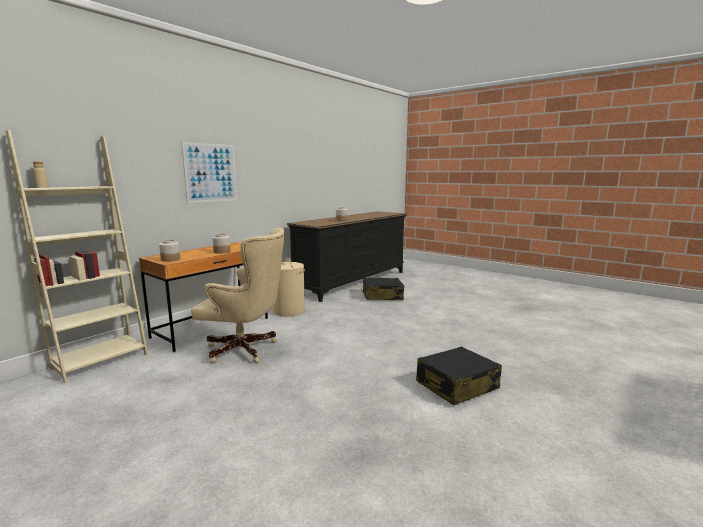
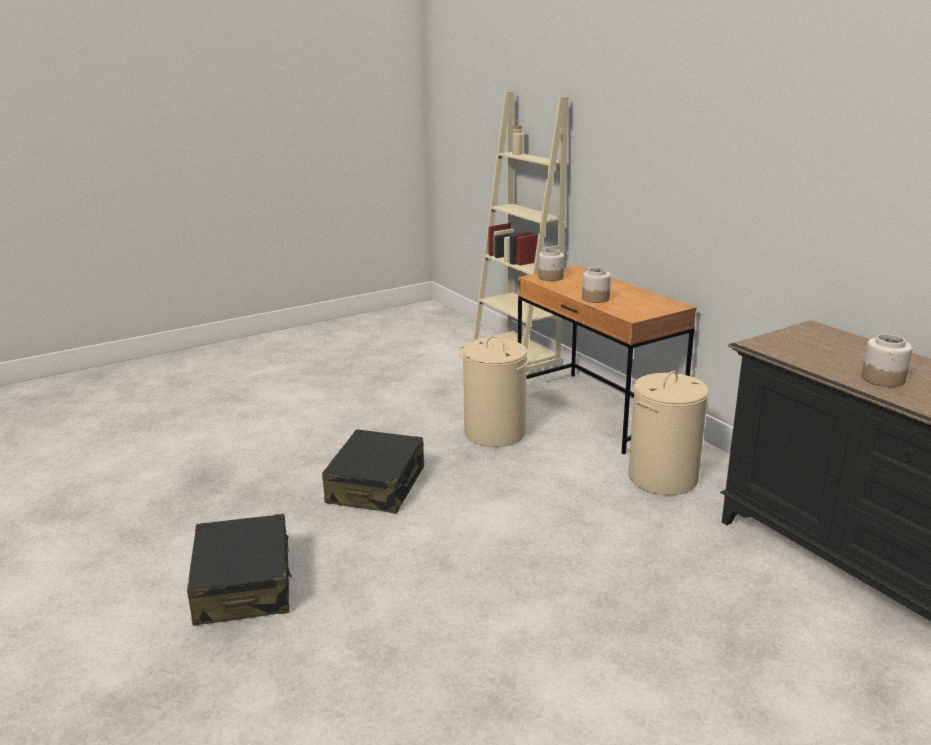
camera: 110 degrees right, 10 degrees up
(210, 173) = (681, 163): picture -> none
(246, 350) = (494, 433): beige office chair -> beige laundry basket
(382, 296) = (770, 635): black suitcase -> black suitcase (376, 486)

